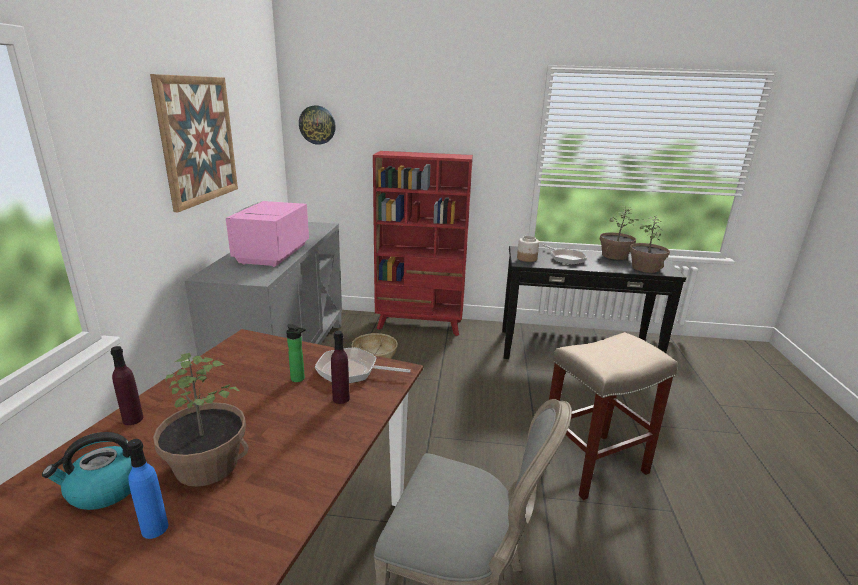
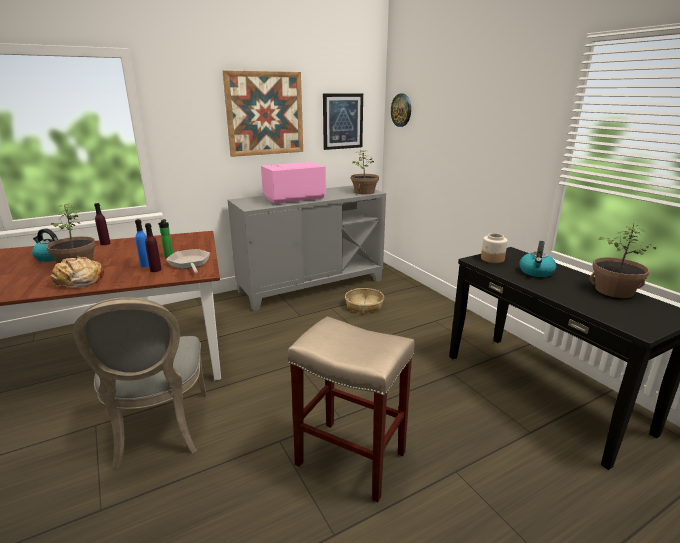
camera: 55 degrees right, 0 degrees up
(155, 528) = (29, 272): blue bottle -> blue bottle (146, 265)
(258, 142) = (342, 121): none -> picture
(294, 472) = (79, 281): none -> bread
(420, 325) = (433, 304): red bookcase -> none
(565, 258) = (536, 272): frying pan -> kettle
(645, 268) = (616, 313): potted plant -> potted plant (364, 192)

